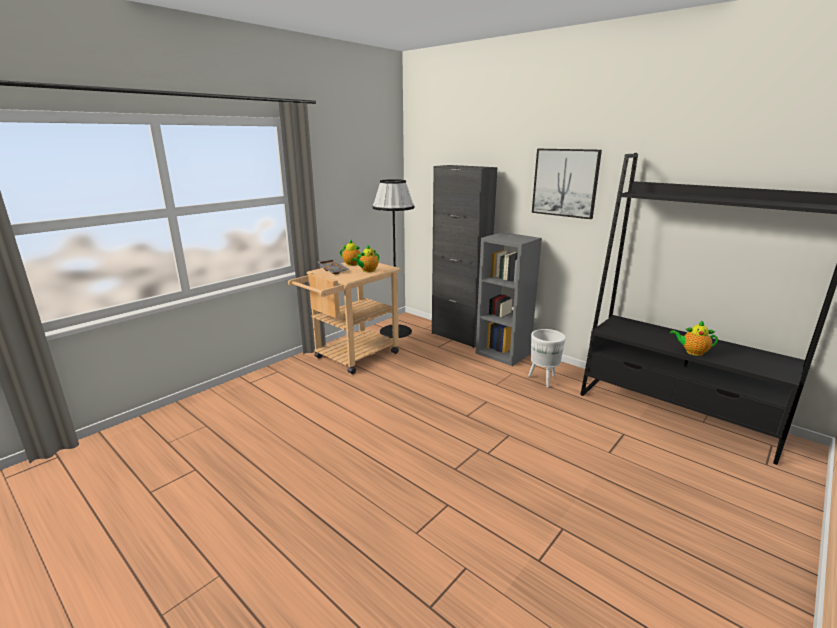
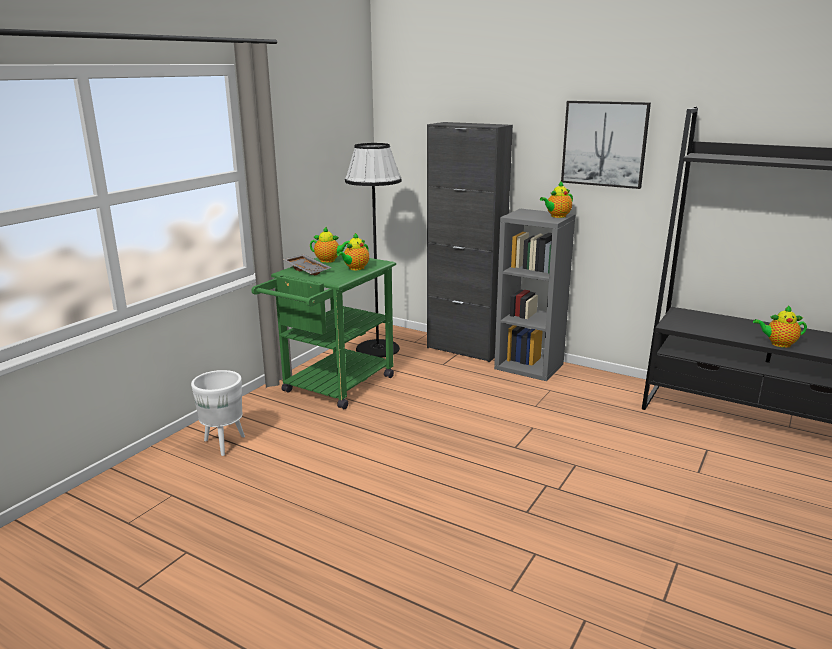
camera: 10 degrees left, 0 degrees up
(351, 357) = (333, 388): beige cart -> green cart
(525, 239) = (557, 216): none -> teapot
(544, 380) = (592, 395): white planter -> white planter (224, 444)

